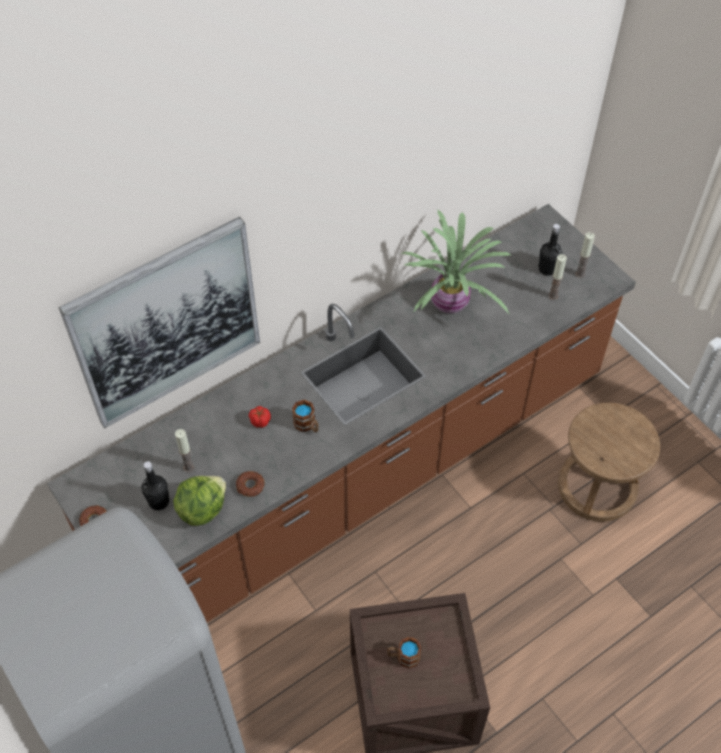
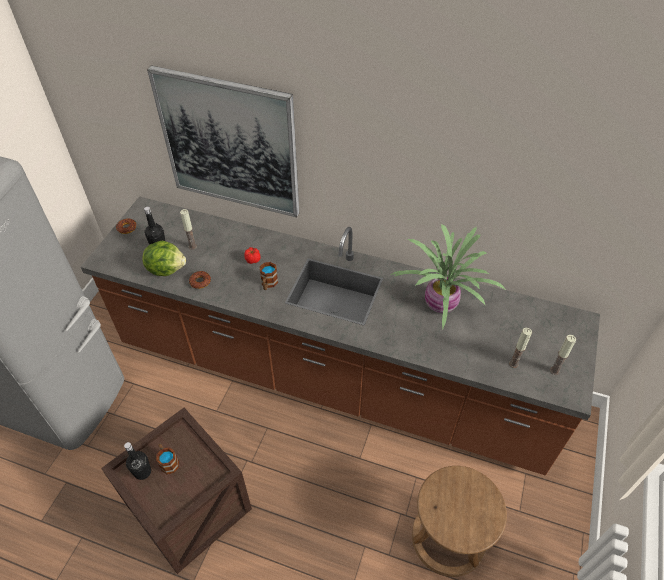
camera: 55 degrees right, 5 degrees down
(547, 269) = (535, 346): black bottle -> black bottle (142, 472)

